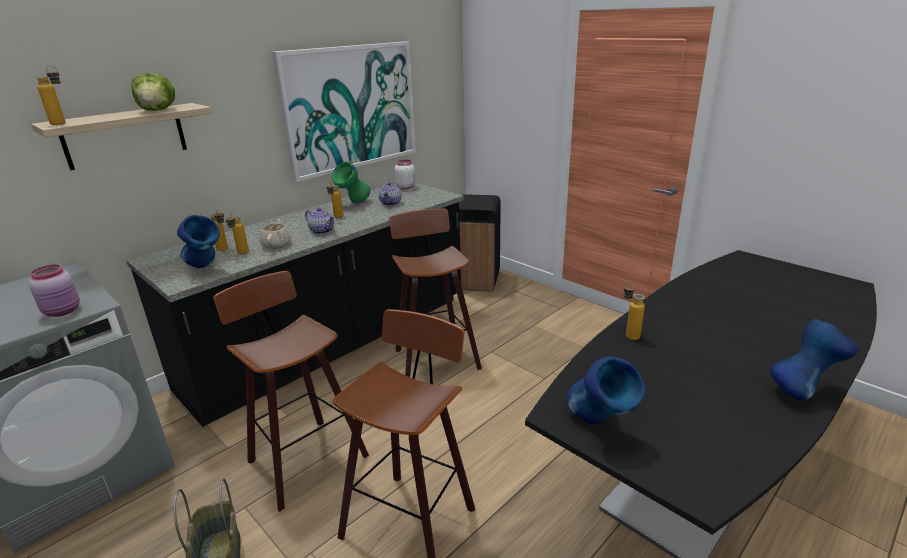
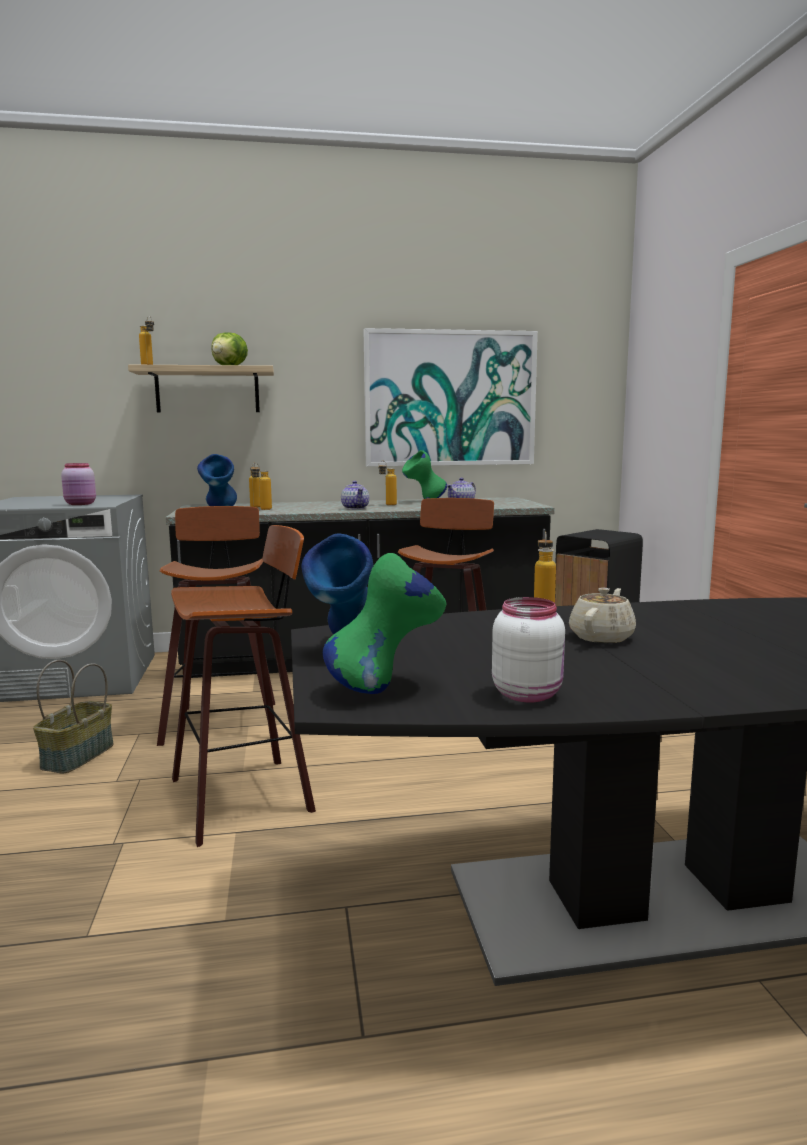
camera: 35 degrees right, 15 degrees down
(276, 244) = (300, 509): beige teapot -> beige teapot (602, 637)
(405, 187) = (504, 499): white jar -> white jar (528, 693)
(695, 464) = (386, 689): none -> green vase
(802, 391) = (686, 692): blue vase -> none

